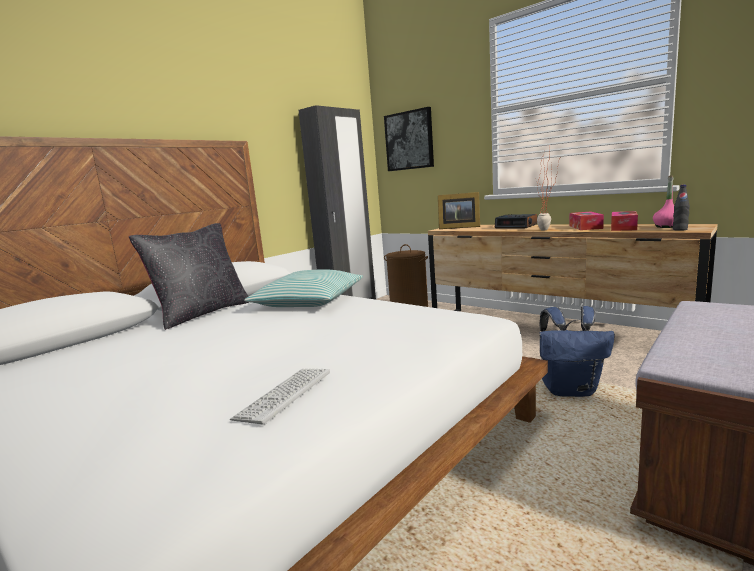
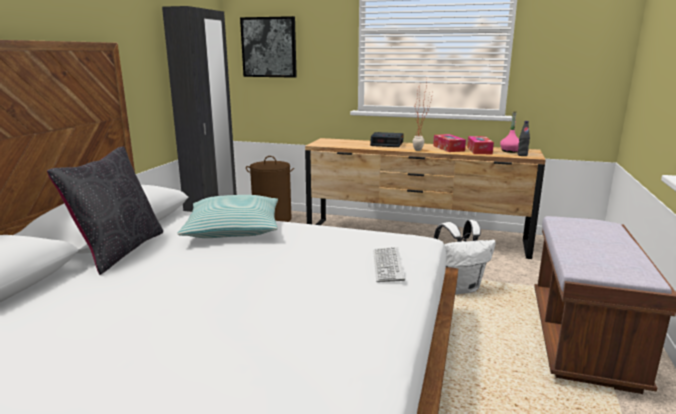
camera: 25 degrees left, 5 degrees up
(284, 395) = (335, 330): keyboard -> keyboard (387, 265)
(458, 227) = (331, 142): picture frame -> none
(570, 390) = (459, 288): blue backpack -> white backpack

